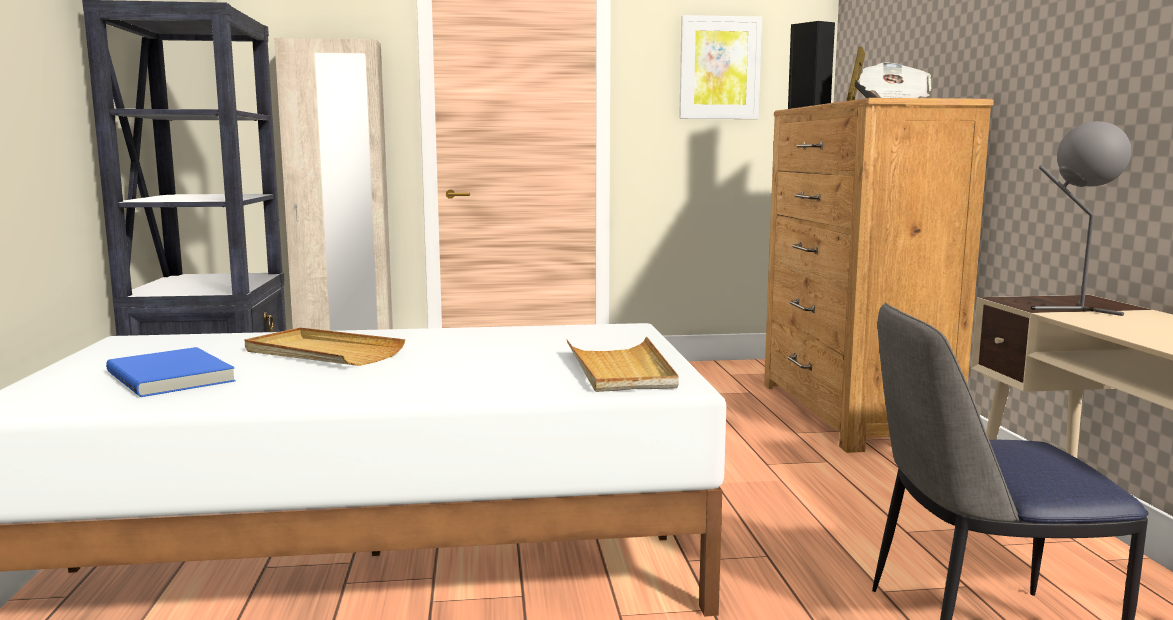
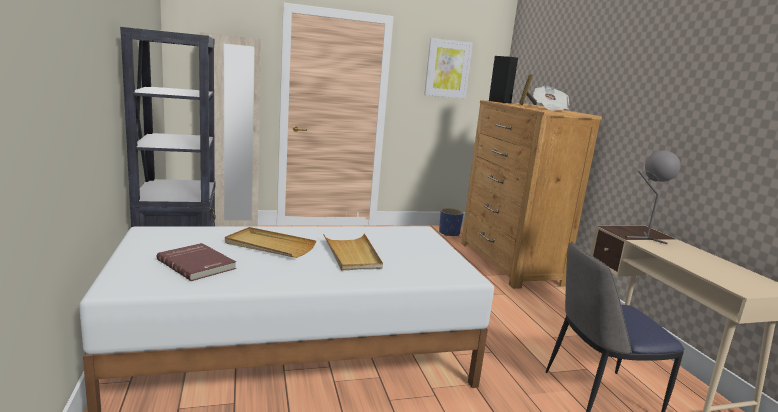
camera: 10 degrees left, 5 degrees up
(173, 376) = (197, 264): blue book -> red book
(620, 370) = (435, 264): beige tray -> beige tray (352, 254)
(745, 371) = (449, 233): none -> blue planter

